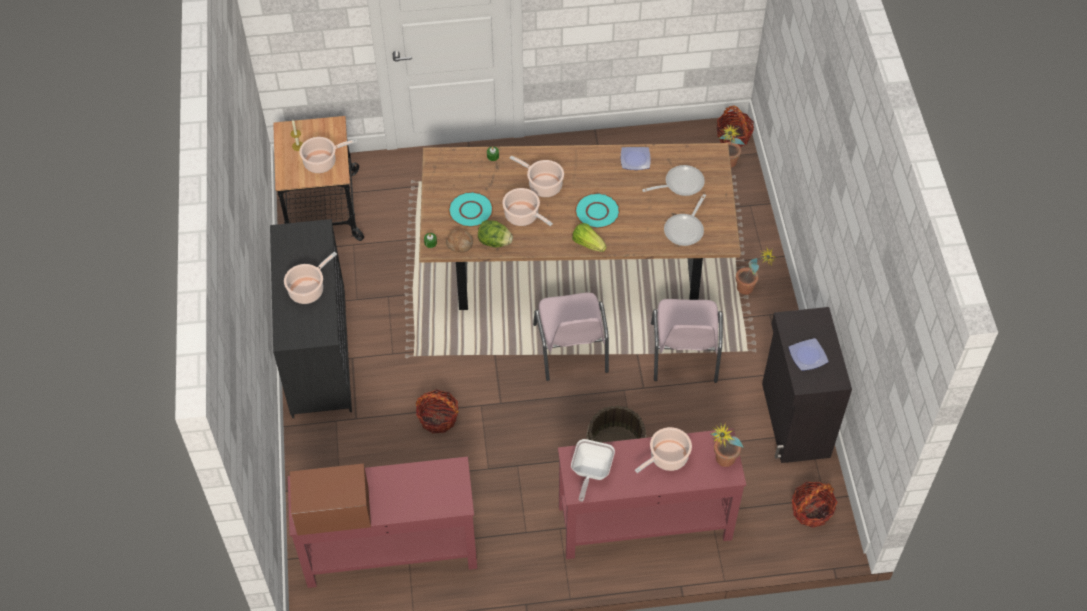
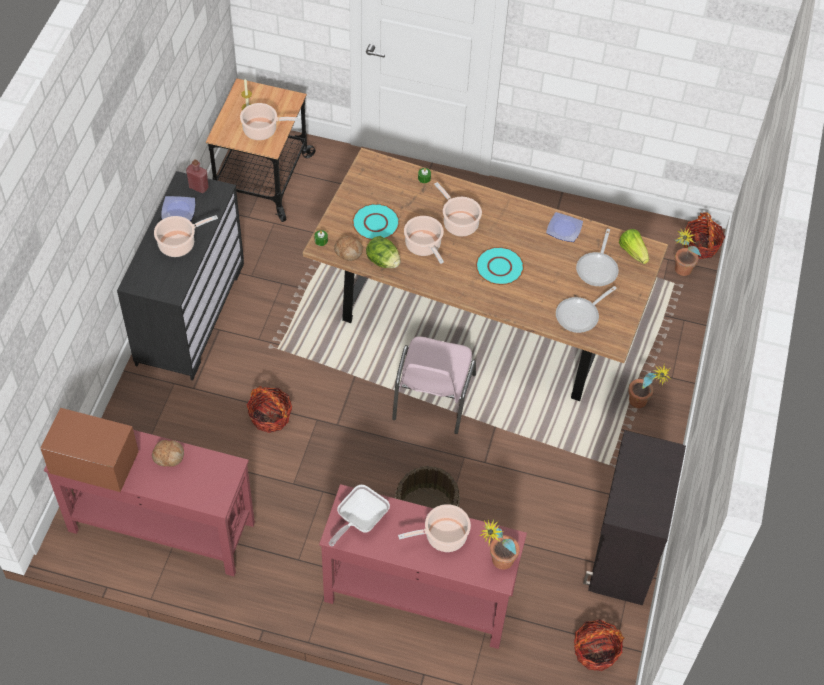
camera: 20 degrees right, 0 degrees up
(298, 232) = (198, 187): none -> red bottle
(395, 479) = (168, 455): none -> bread
(588, 244) = (474, 295): lettuce -> lettuce (633, 252)
(680, 184) = (598, 268): frying pan -> frying pan turned 105 degrees clockwise
(684, 354) = (542, 444): pink chair -> none
(807, 356) = (636, 487): plate -> plate (178, 210)

